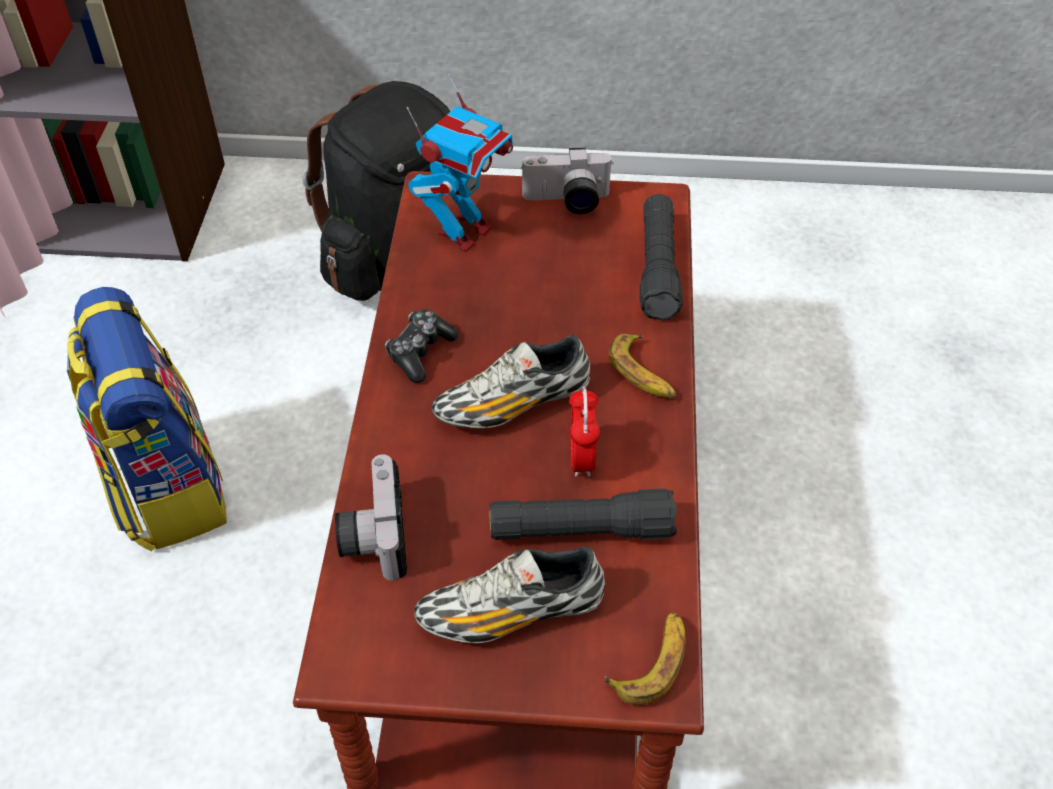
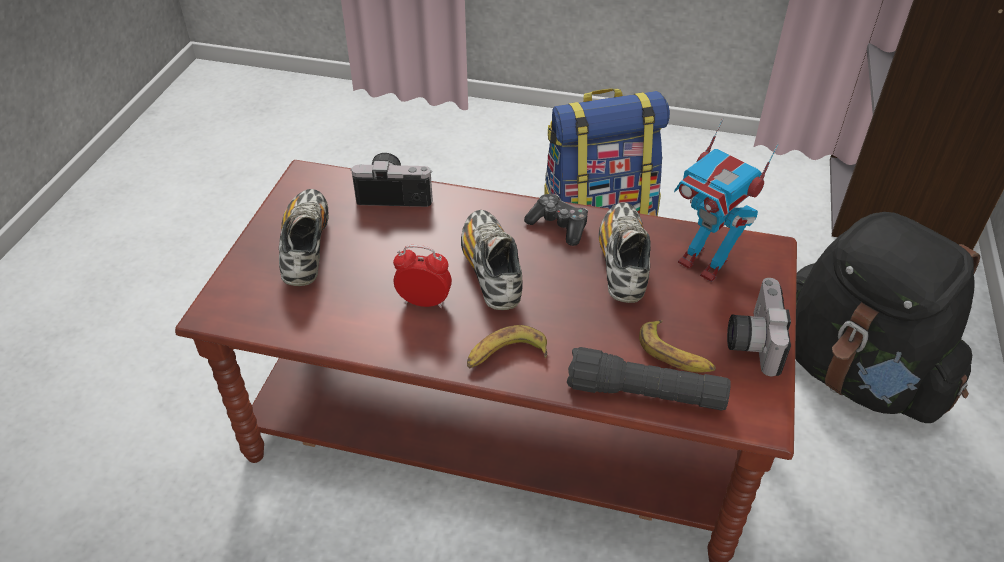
camera: 100 degrees right, 5 degrees down
(476, 293) = (623, 263): none -> shoe
(581, 531) = (357, 291): black flashlight -> none
(652, 662) = (234, 310): banana -> banana (675, 354)

